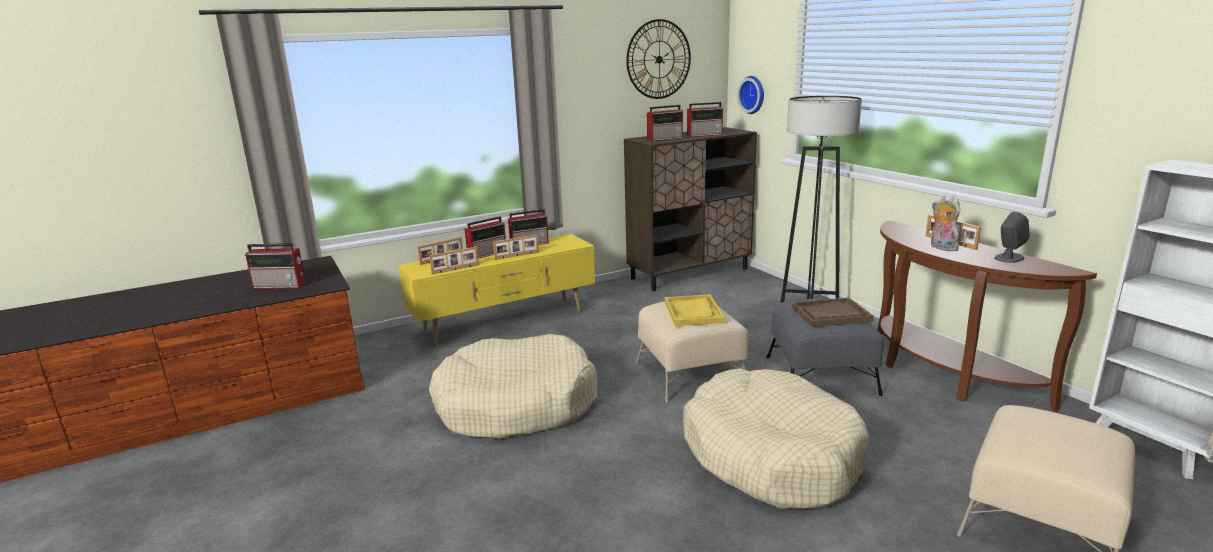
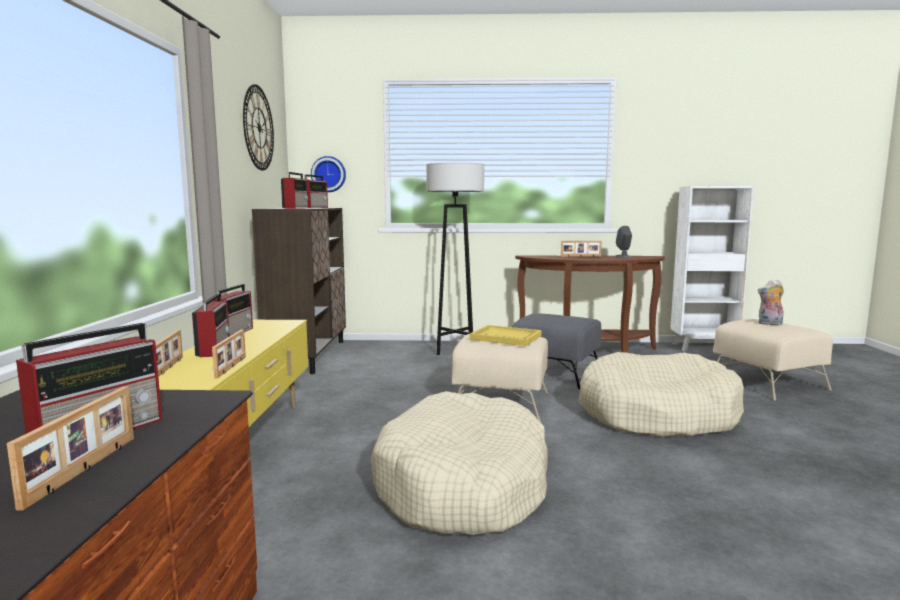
camera: 60 degrees left, 10 degrees down
(517, 256) = (260, 341): picture frame -> picture frame (85, 470)
(831, 314) = (564, 317): brown tray -> none
(941, 248) = (588, 258): plush toy -> plush toy (770, 324)

